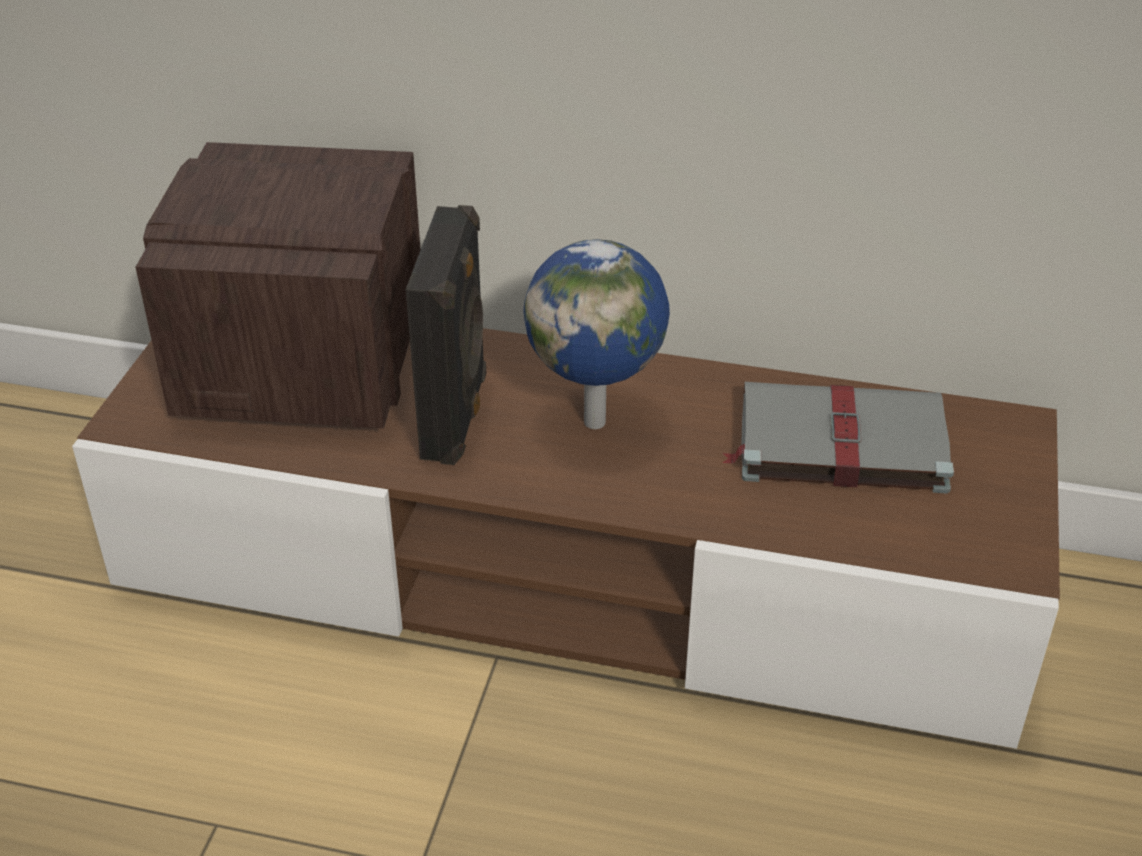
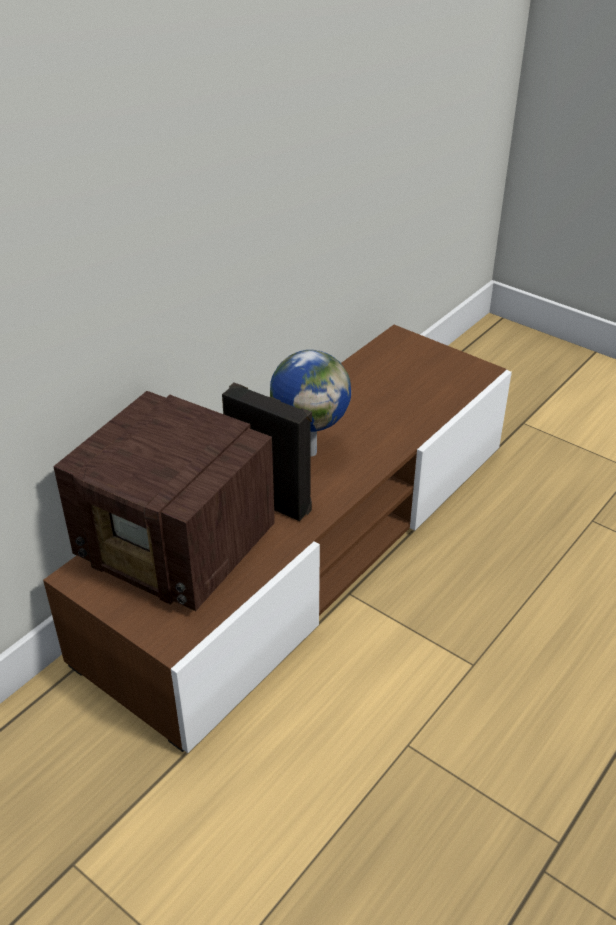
camera: 65 degrees left, 0 degrees up
(838, 442) = (377, 386): grey book -> none

